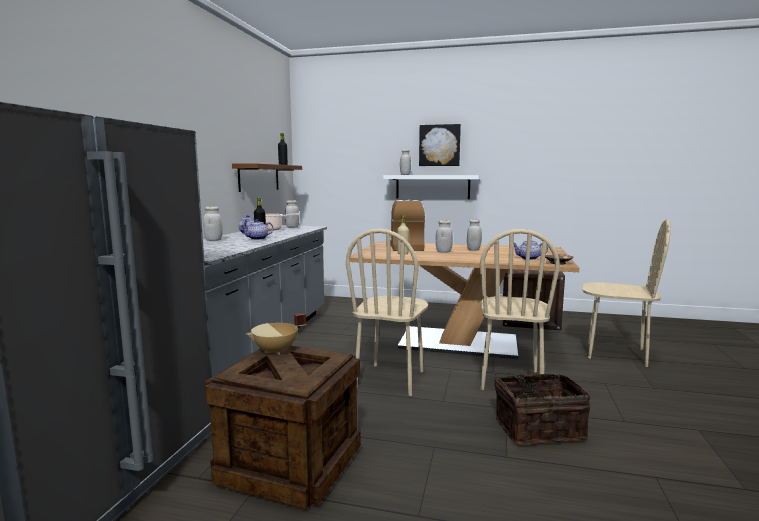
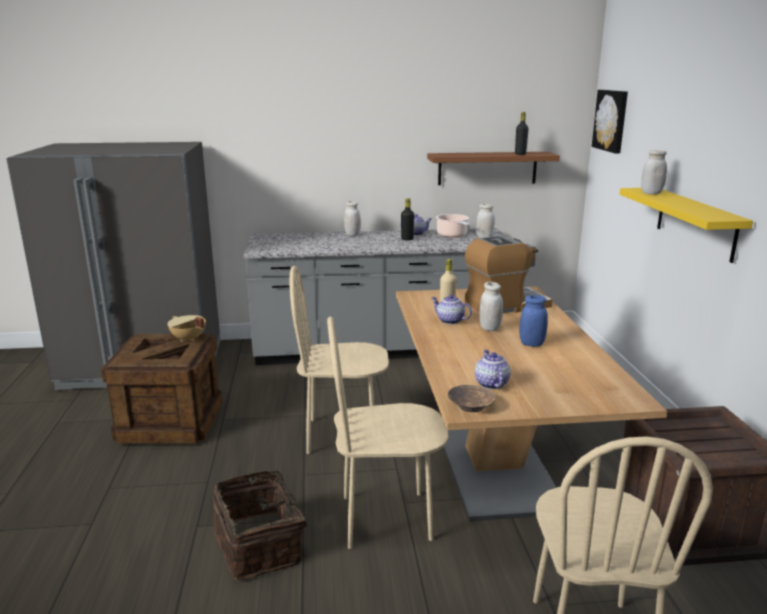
camera: 70 degrees right, 10 degrees up
(257, 239) = (375, 243): teapot -> teapot (449, 320)
(432, 187) = (695, 223): white shelf -> yellow shelf
(439, 145) = (715, 148): picture -> picture (611, 120)
(473, 250) = (531, 344): white jar -> blue jar

